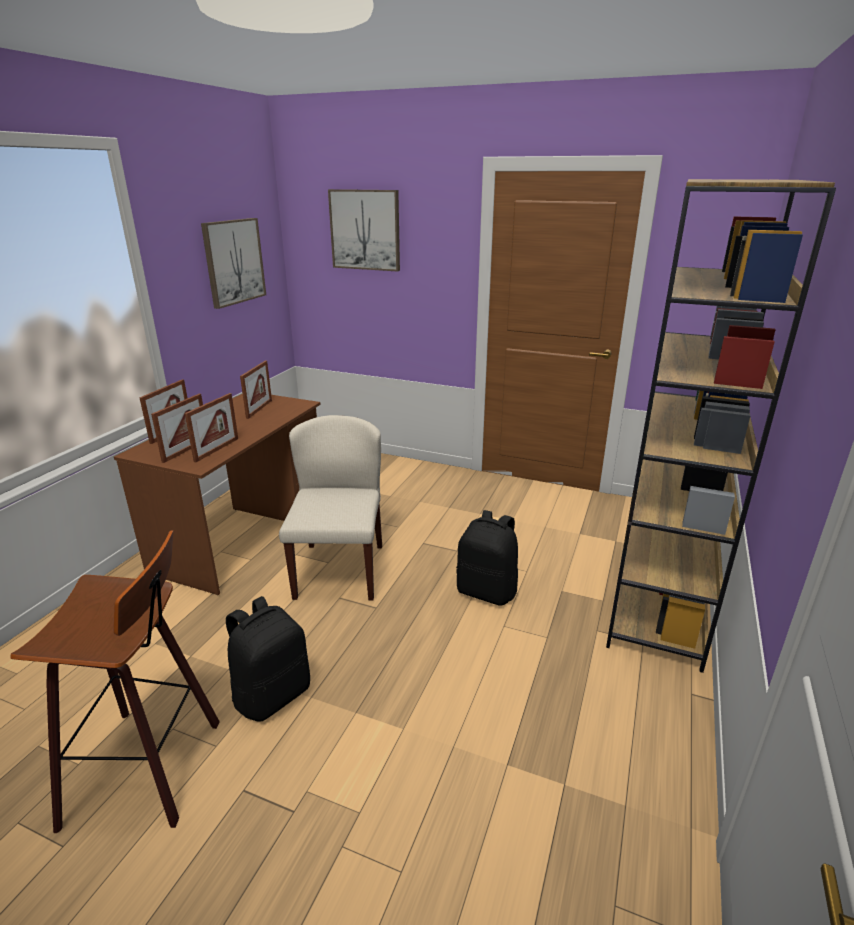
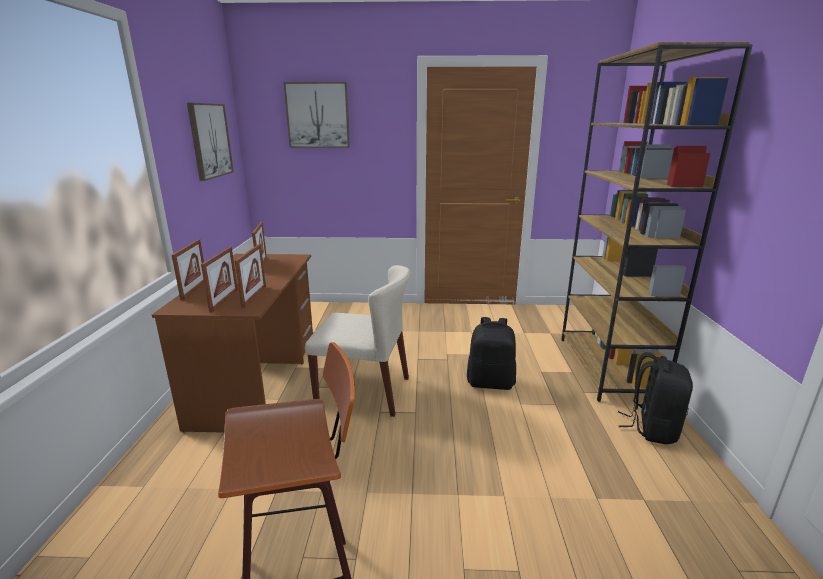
camera: 20 degrees left, 5 degrees down
(272, 694) = (377, 501): black backpack -> black backpack (651, 428)
(339, 570) = (364, 391): beige chair -> beige chair turned 120 degrees clockwise

